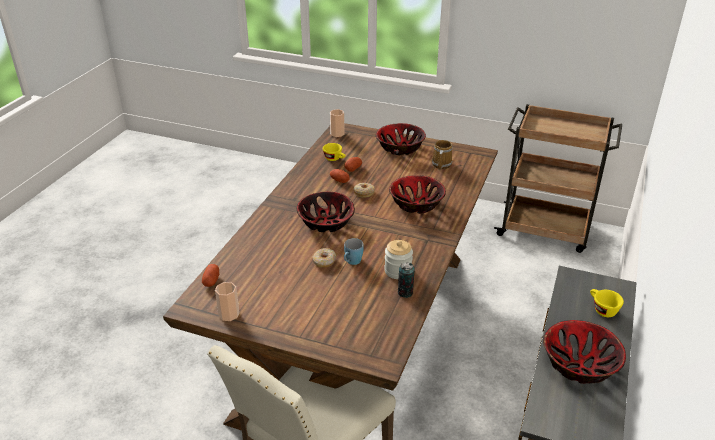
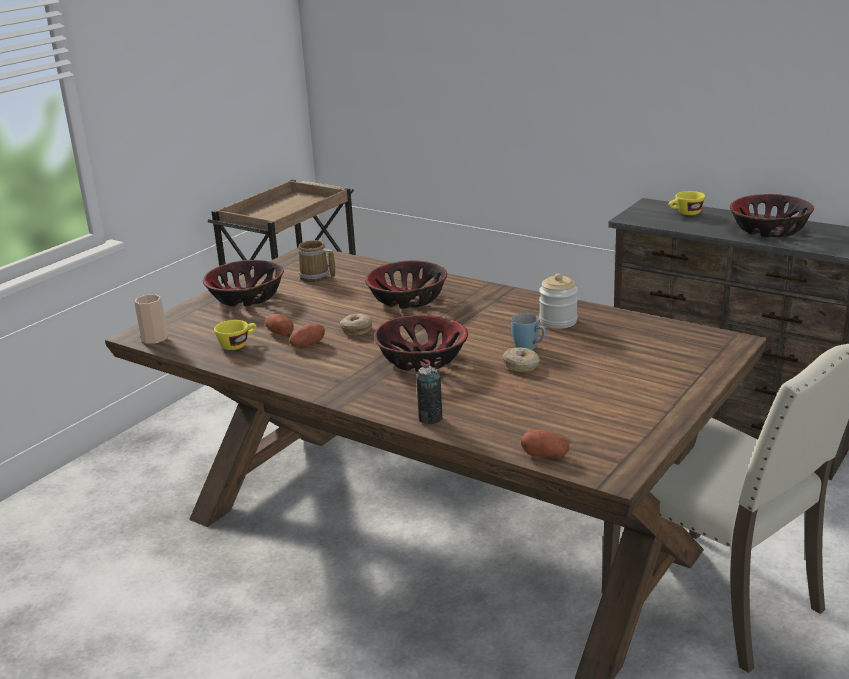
camera: 75 degrees left, 10 degrees down
(229, 314) = (633, 439): cup -> none
(405, 293) = (604, 321): can -> can (430, 418)

